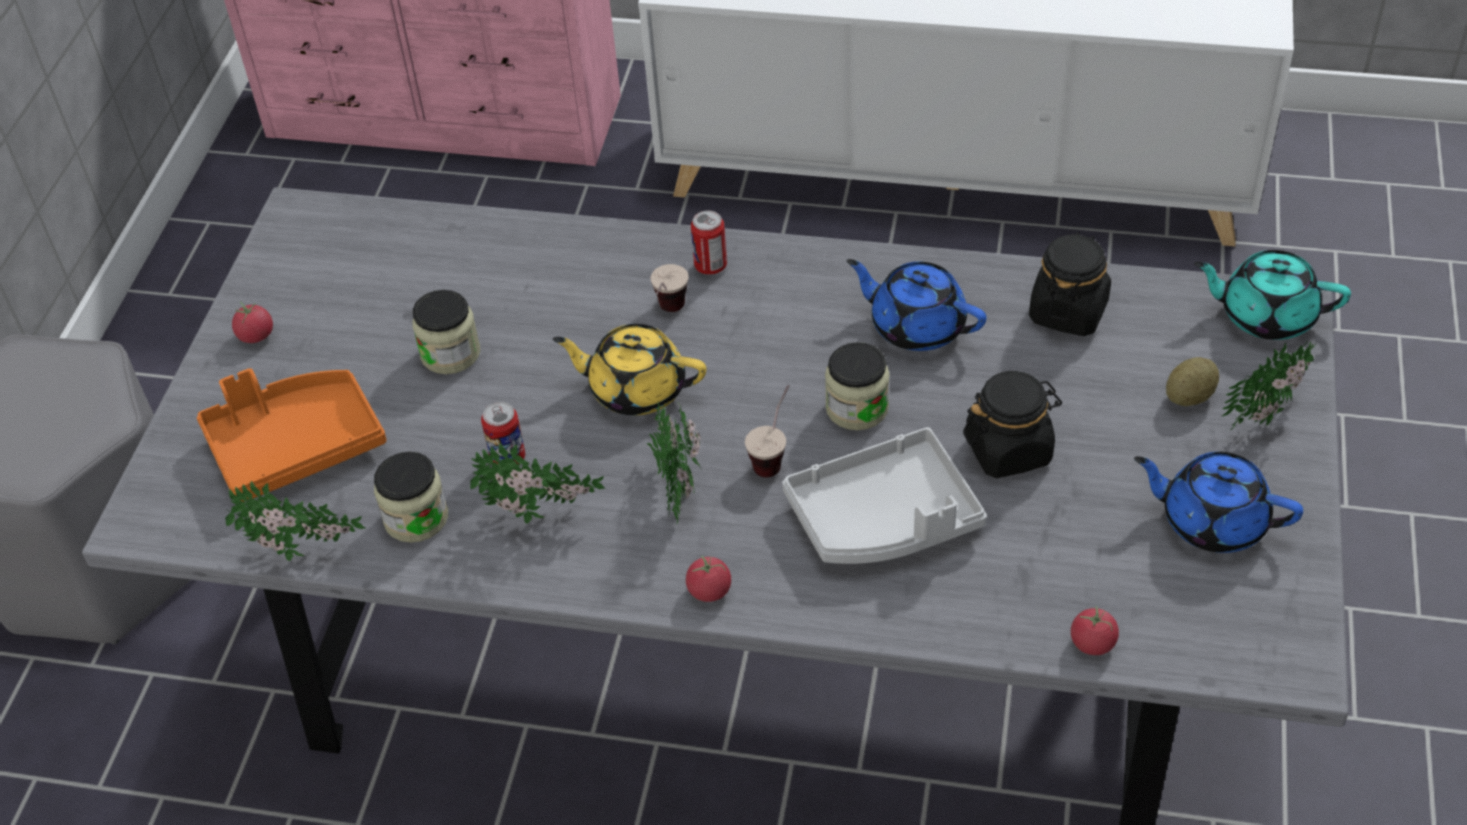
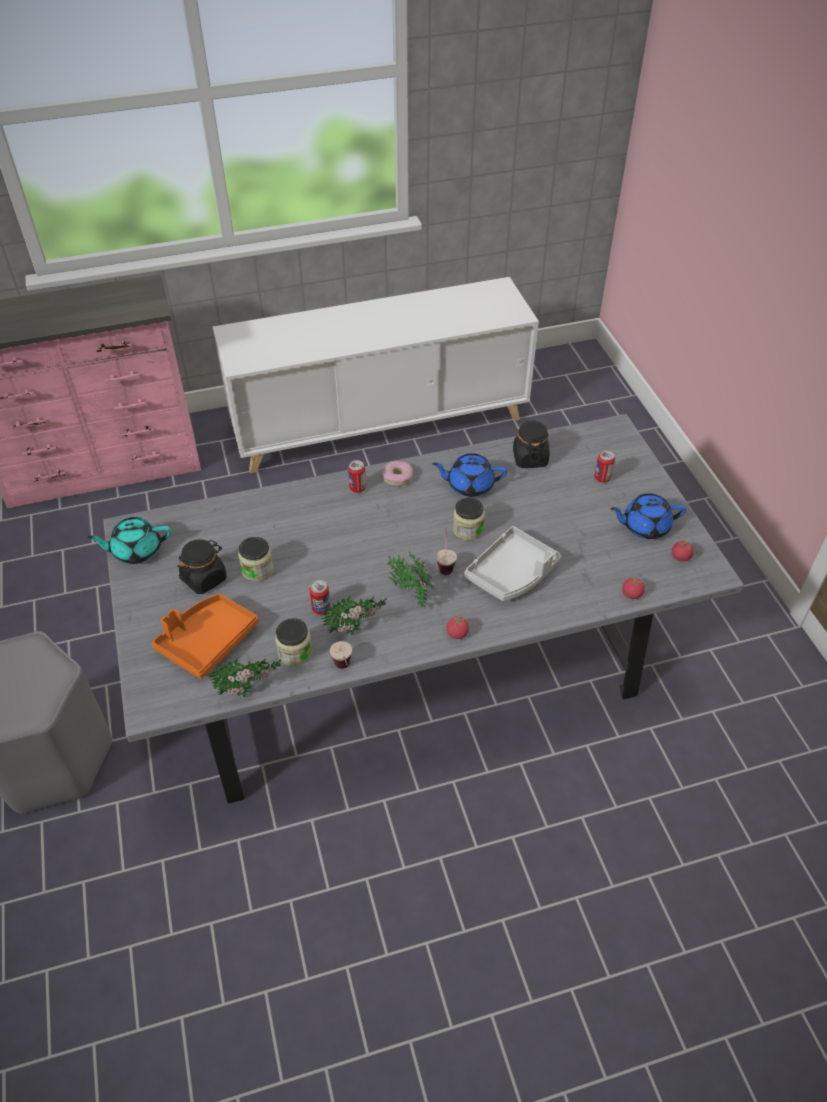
camera: 30 degrees left, 0 degrees up
(256, 335) = (147, 595): tomato -> tomato (680, 557)
(636, 389) = (361, 555): yellow teapot -> none
(669, 315) = (353, 516): cup -> cup (344, 670)
(793, 269) = (397, 477): none -> donut
(1009, 450) = (544, 525): black jar -> black jar (204, 578)
(1189, 396) = (602, 478): potato -> can
(1265, 315) = (610, 434): turquoise teapot -> turquoise teapot (136, 550)
(1269, 414) = (637, 475): potted plant -> none

